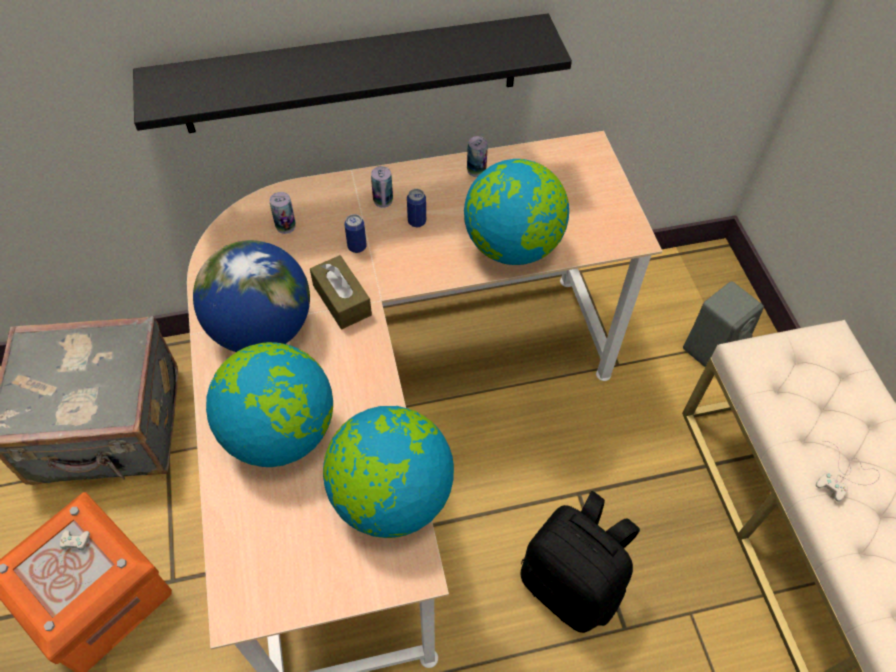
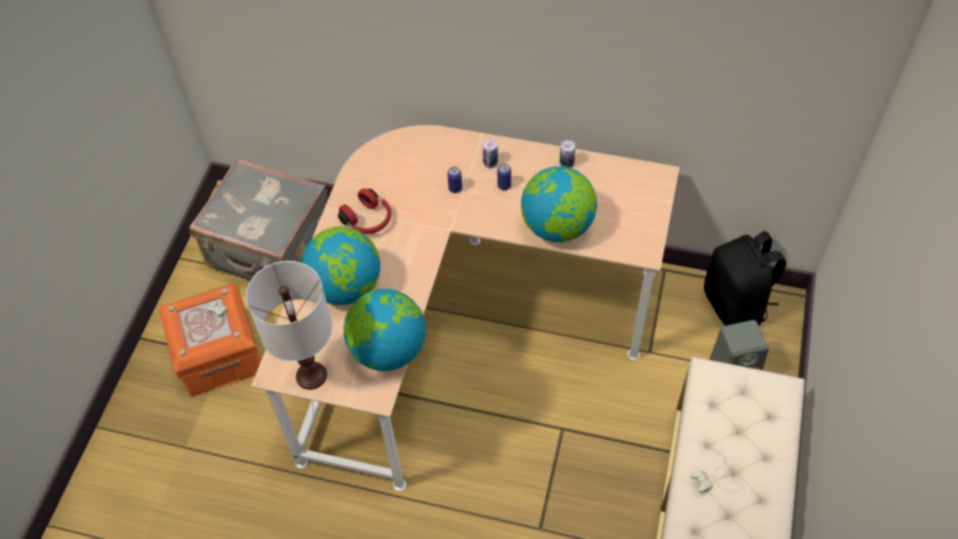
camera: 30 degrees right, 0 degrees up
(262, 329) = (368, 220): globe -> red headphones
(286, 226) = (418, 158): can -> none
(300, 587) = (312, 376): none -> white table lamp
(342, 300) = (426, 220): brown tissue box -> none
(351, 74) = (490, 73): black shelf -> none
(571, 584) = (520, 484): black backpack -> black backpack (736, 305)

